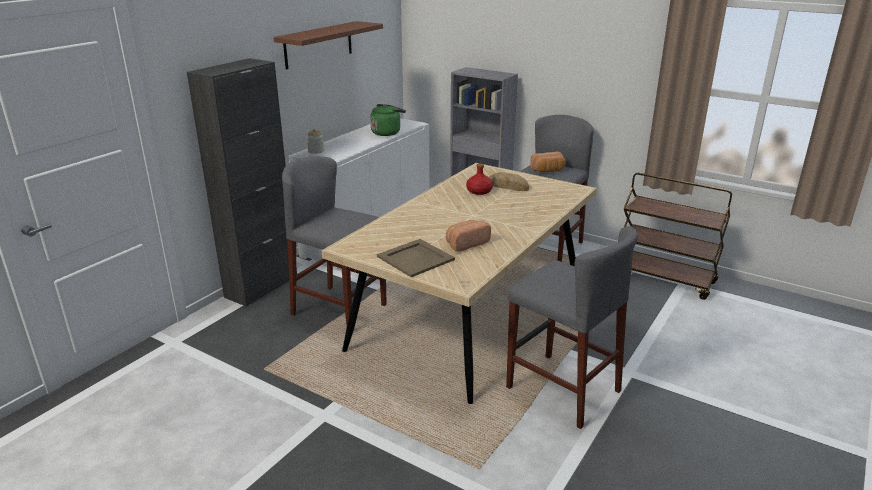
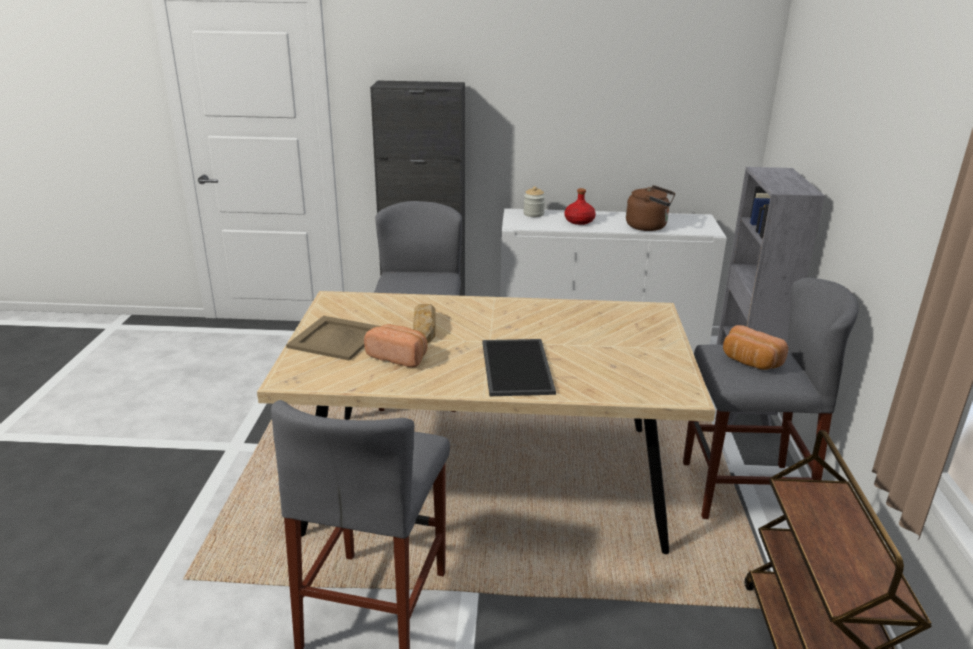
camera: 60 degrees right, 0 degrees up
(318, 44) = (585, 87): brown shelf -> none
(387, 132) = (649, 227): green kettle -> brown kettle
(479, 191) = (573, 327): red bottle -> red bottle (579, 221)
(507, 186) = (617, 340): bread -> bread (424, 327)
(512, 216) = (515, 367): none -> tray

